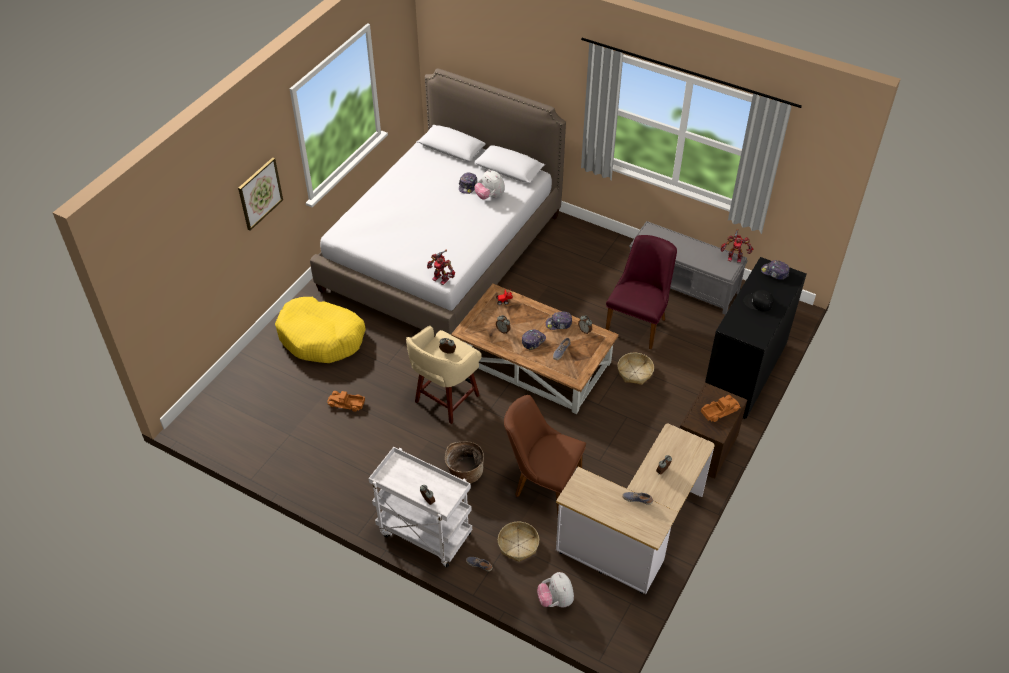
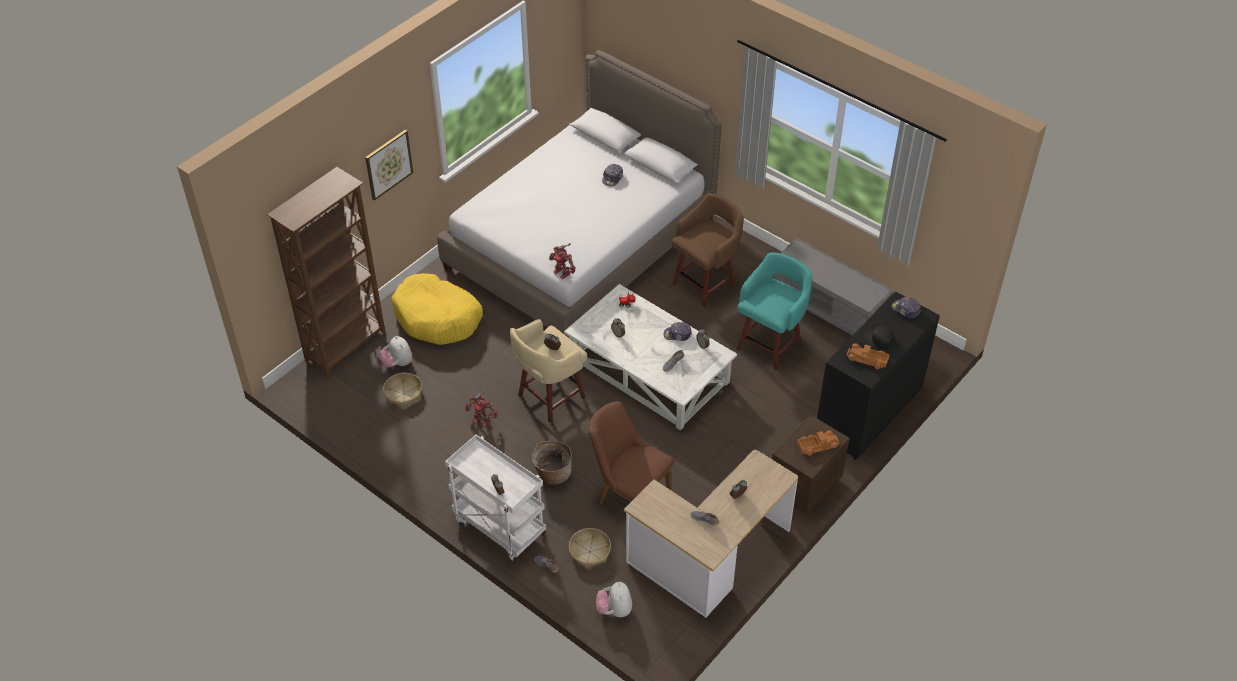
camera: 10 degrees right, 0 degrees up
(238, 376) = (346, 346): none -> brown bookcase
(346, 404) = (449, 388): toy truck -> toy truck (867, 360)
(490, 196) = (633, 192): plush toy -> plush toy (398, 363)
(533, 341) = (646, 349): cap -> none
(535, 362) = (650, 371): brown coffee table -> white coffee table
(566, 274) = (705, 284): none -> brown stool
(635, 372) = (752, 396): basket -> basket (404, 393)
(639, 322) = (770, 344): purple chair -> turquoise stool
(734, 257) = (880, 288): toy robot -> toy robot (482, 419)

